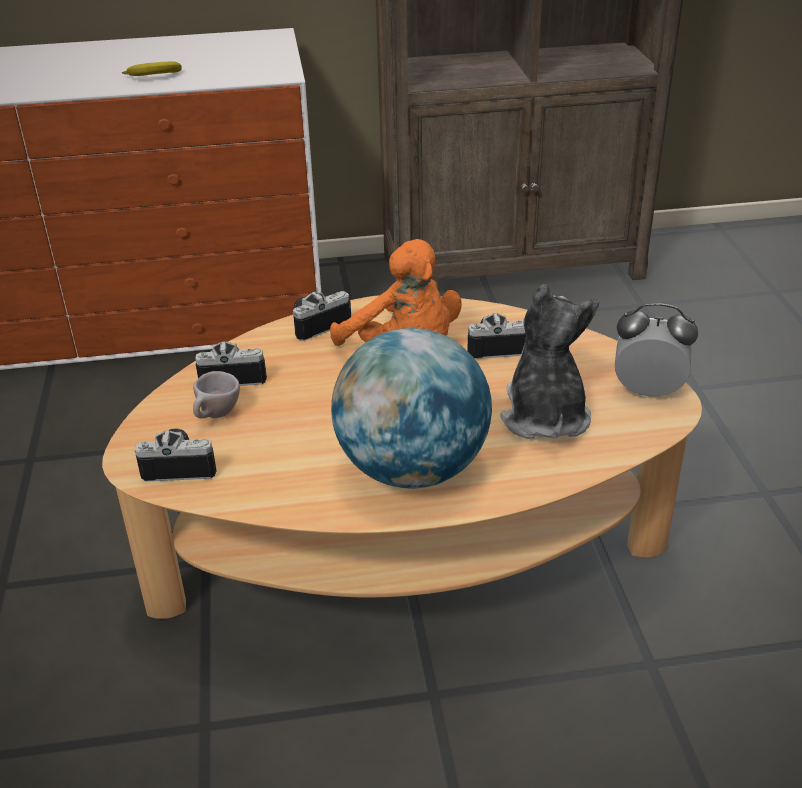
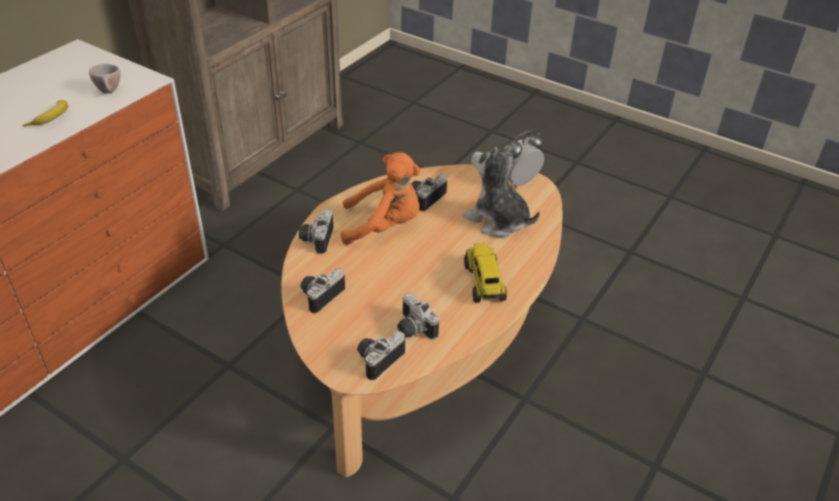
camera: 50 degrees left, 5 degrees up
(216, 416) = (351, 322): beige cup -> beige cup (110, 92)
(259, 461) = (412, 329): none -> camera
(412, 469) = (484, 283): globe -> toy truck

